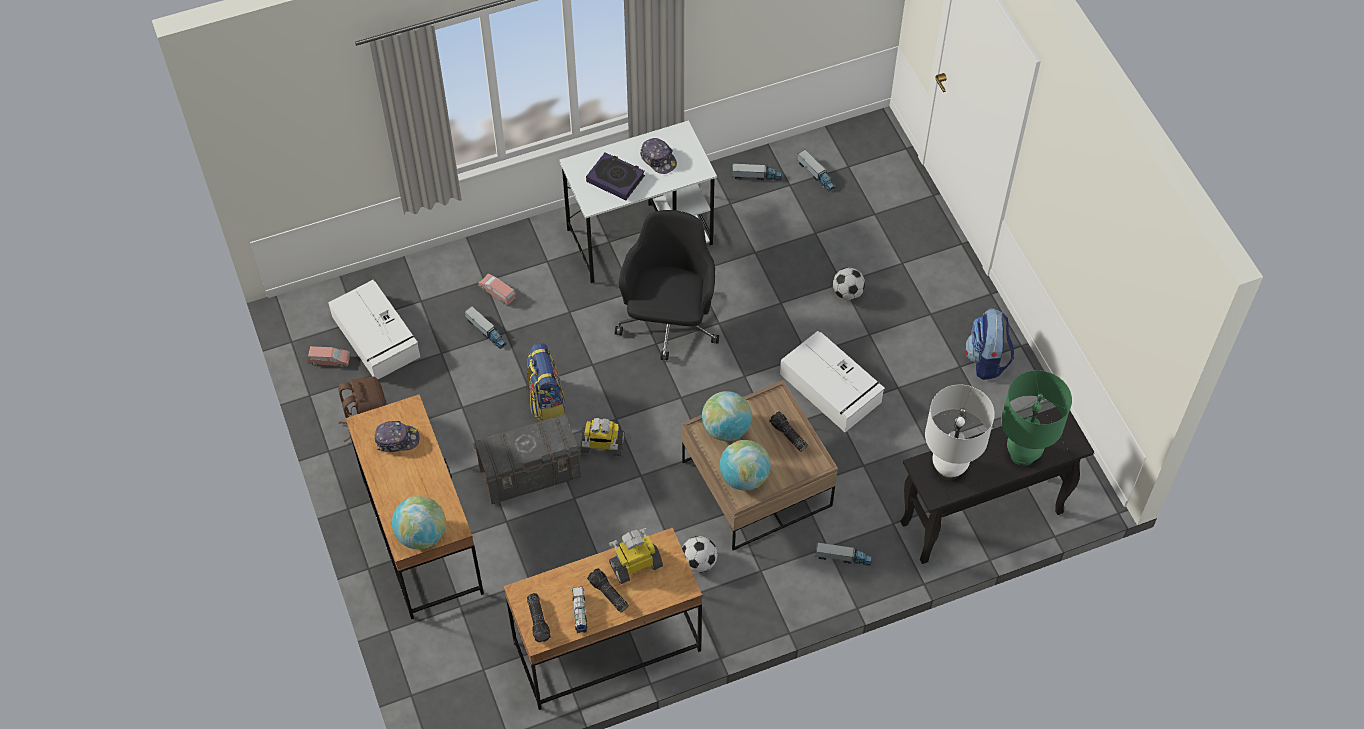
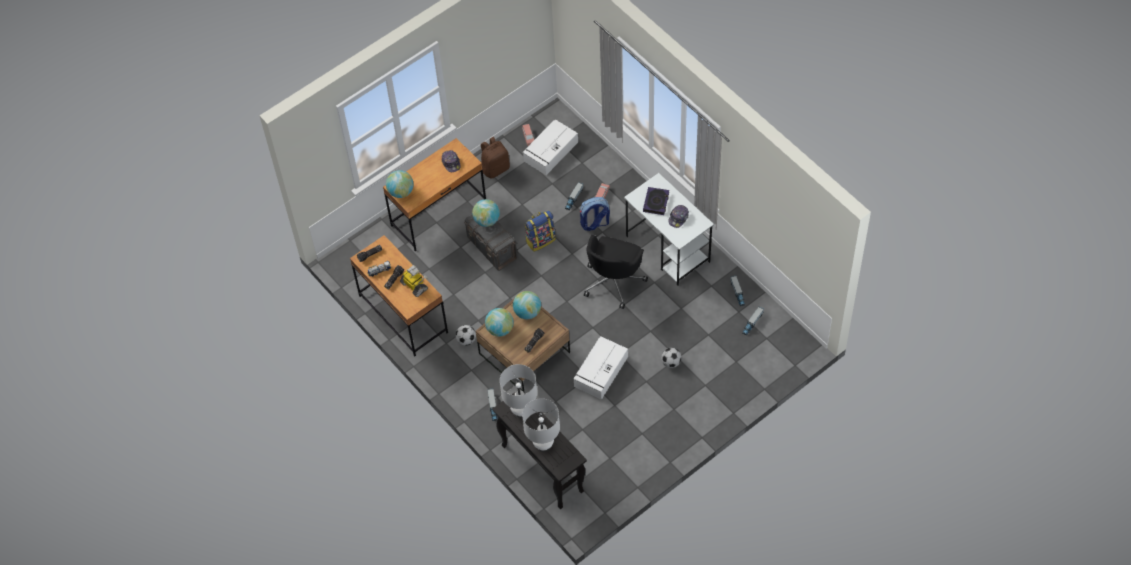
camera: 75 degrees right, 0 degrees up
(507, 443) = (487, 220): none -> globe
(602, 445) = (522, 274): toy robot -> none
(669, 323) = (614, 281): black office chair -> black office chair turned 120 degrees clockwise
(986, 360) = (652, 446): backpack -> backpack (595, 223)
(1022, 455) = (543, 445): green table lamp -> white table lamp

